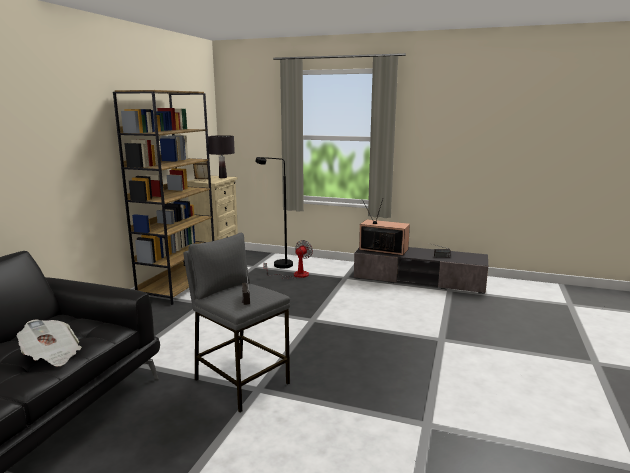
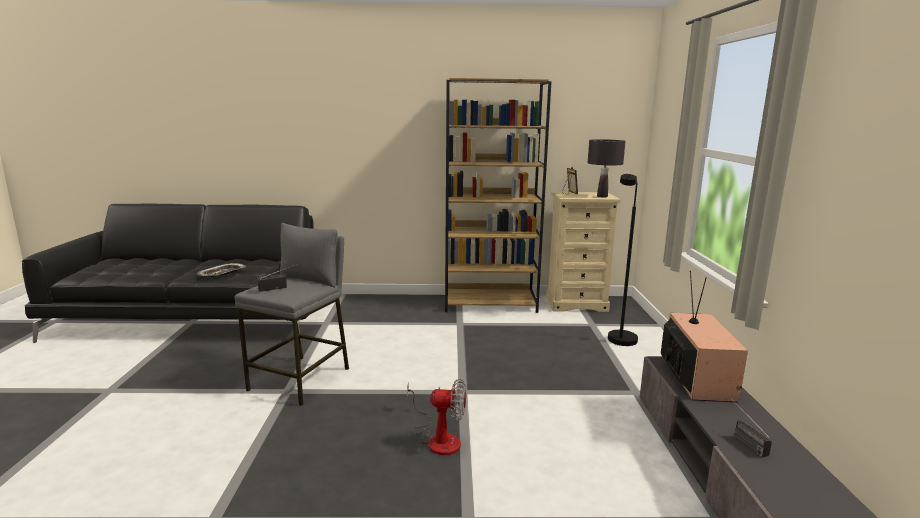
camera: 70 degrees right, 0 degrees up
(52, 355) = (222, 273): newspaper -> tray
(295, 275) = (596, 354): fan -> fan (438, 438)

